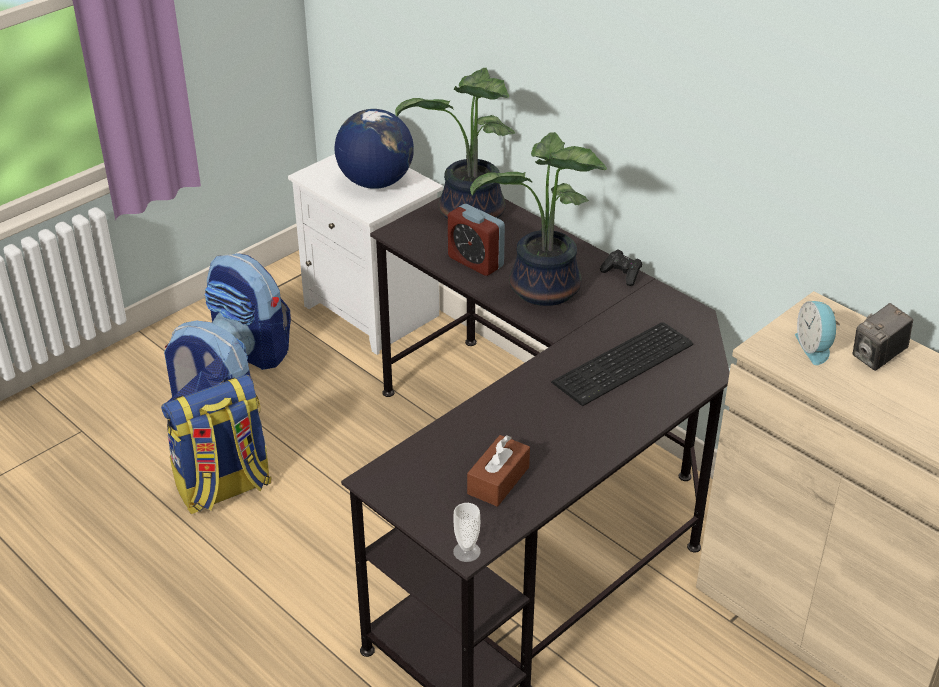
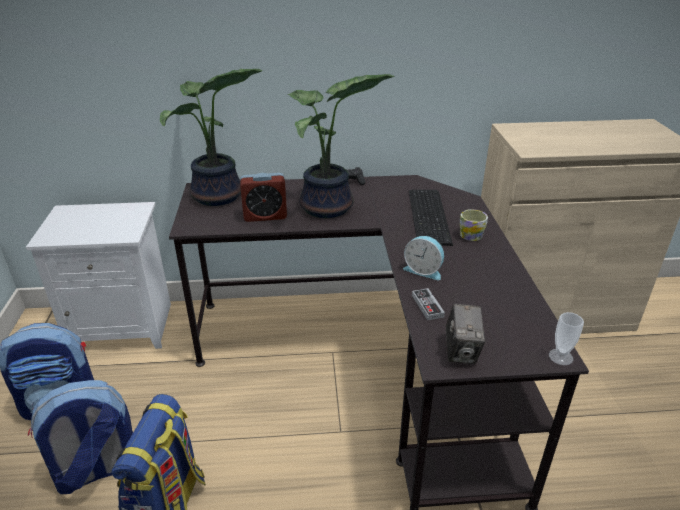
camera: 50 degrees left, 5 degrees down
(375, 182) = (104, 220): globe -> none
(449, 436) = (427, 306): none -> game controller
(498, 480) = (494, 308): brown tissue box -> none
(627, 410) = (472, 234): none -> mug
(815, 348) = (543, 140): alarm clock -> alarm clock (423, 270)
(877, 357) = (567, 132): camera -> camera (461, 351)

